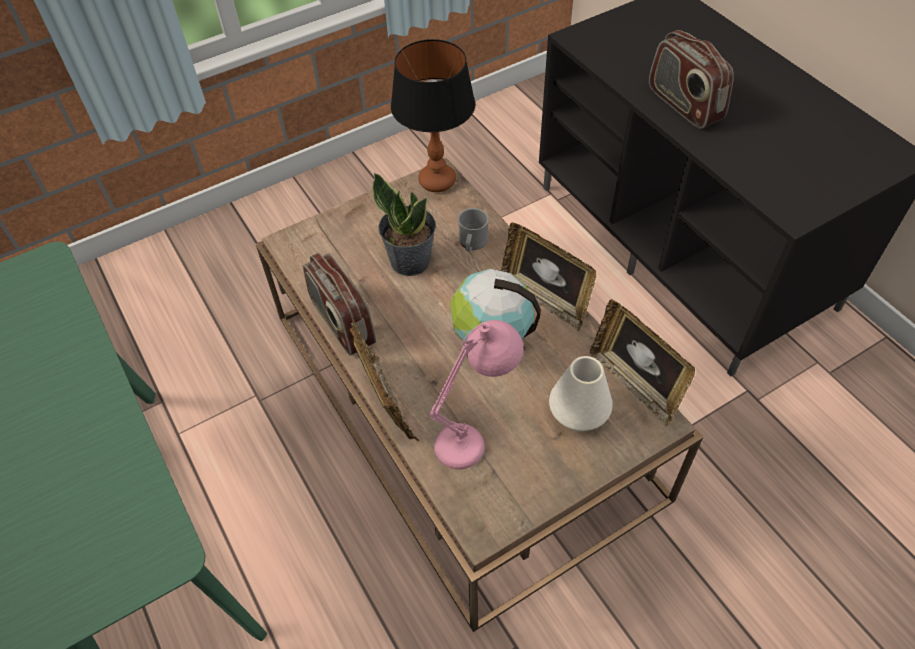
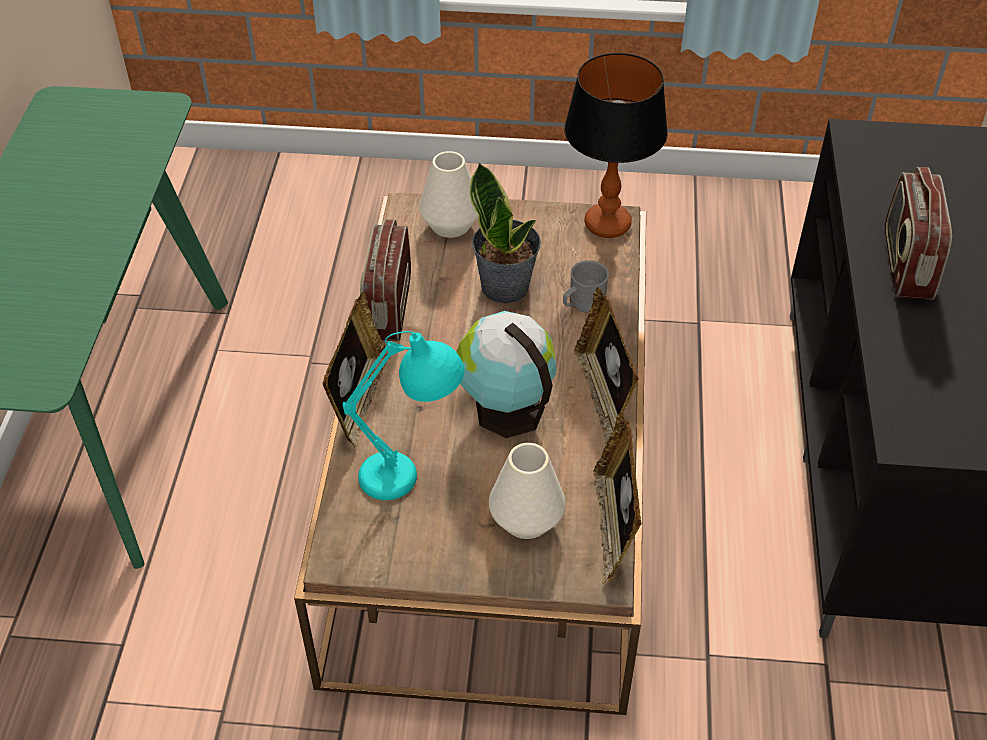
camera: 35 degrees right, 5 degrees down
(330, 238) = (450, 225): none -> white vase
(477, 435) = (412, 477): pink table lamp -> turquoise table lamp

